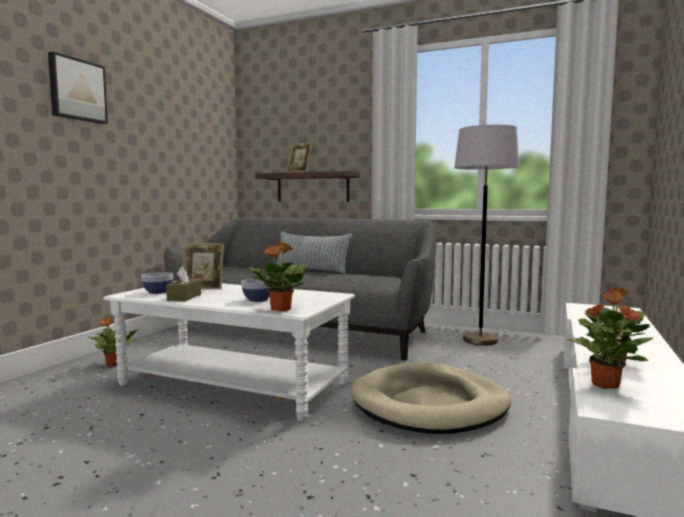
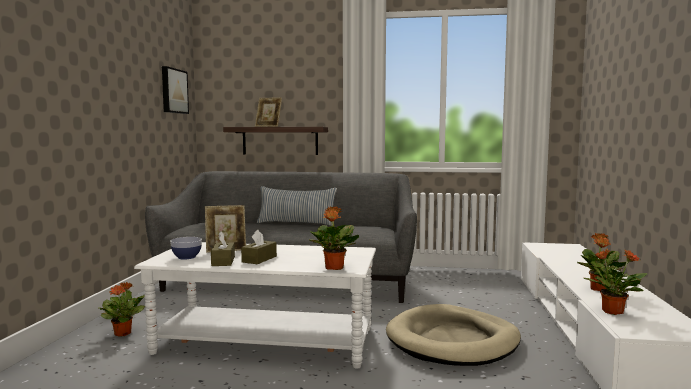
camera: 15 degrees left, 0 degrees up
(77, 90) = (68, 45): picture -> picture (173, 91)
(220, 297) = (259, 259): none -> brown tissue box
(258, 300) = (299, 259): bowl -> none
(480, 340) = (451, 279): grey floor lamp -> none

